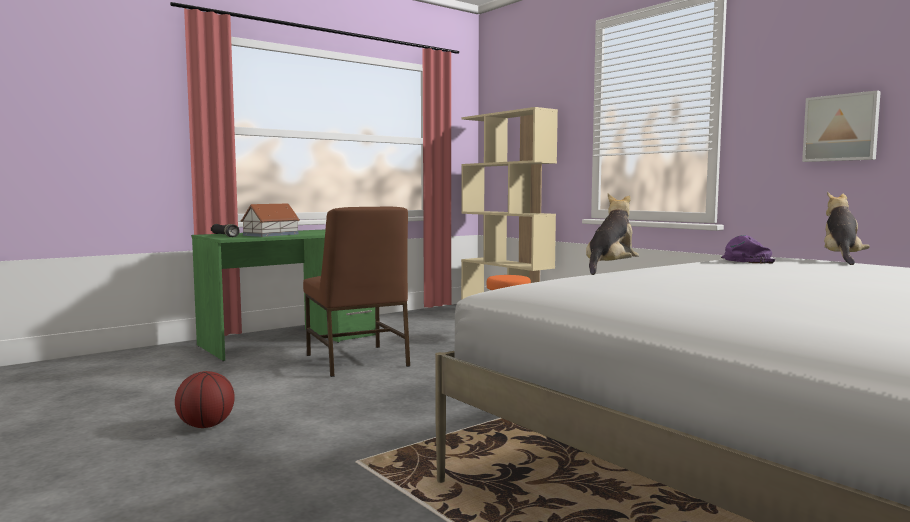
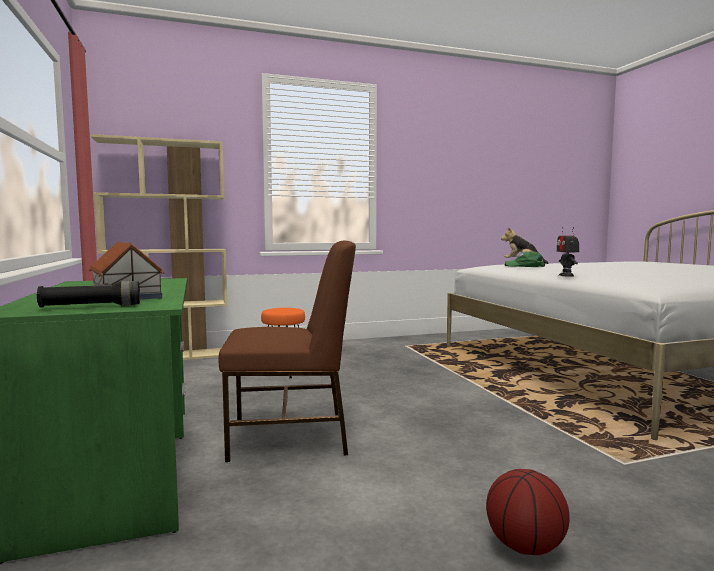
camera: 70 degrees left, 0 degrees up
(610, 269) = (566, 275): plush toy -> toy robot
(745, 260) = (525, 266): purple cap -> green cap
(841, 128) = (446, 191): picture -> none

